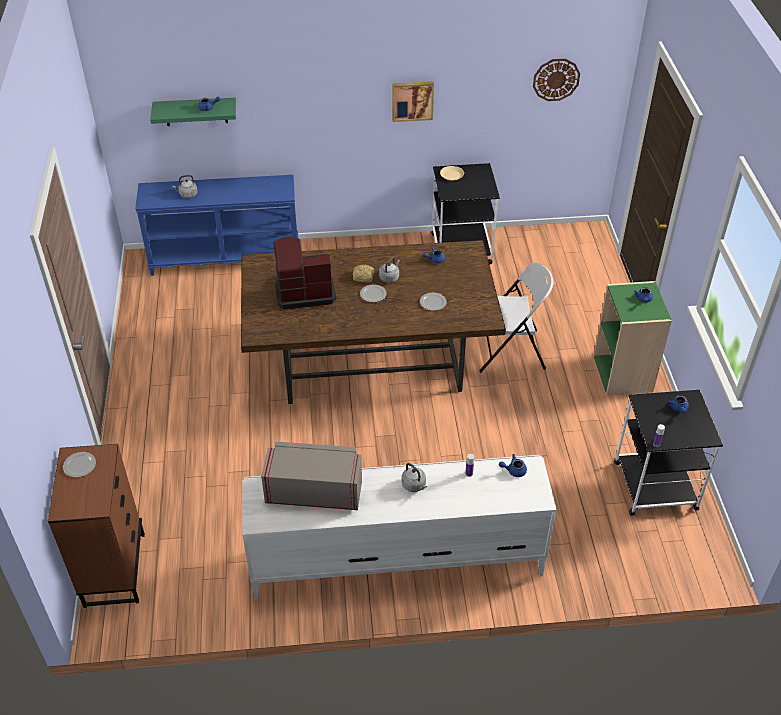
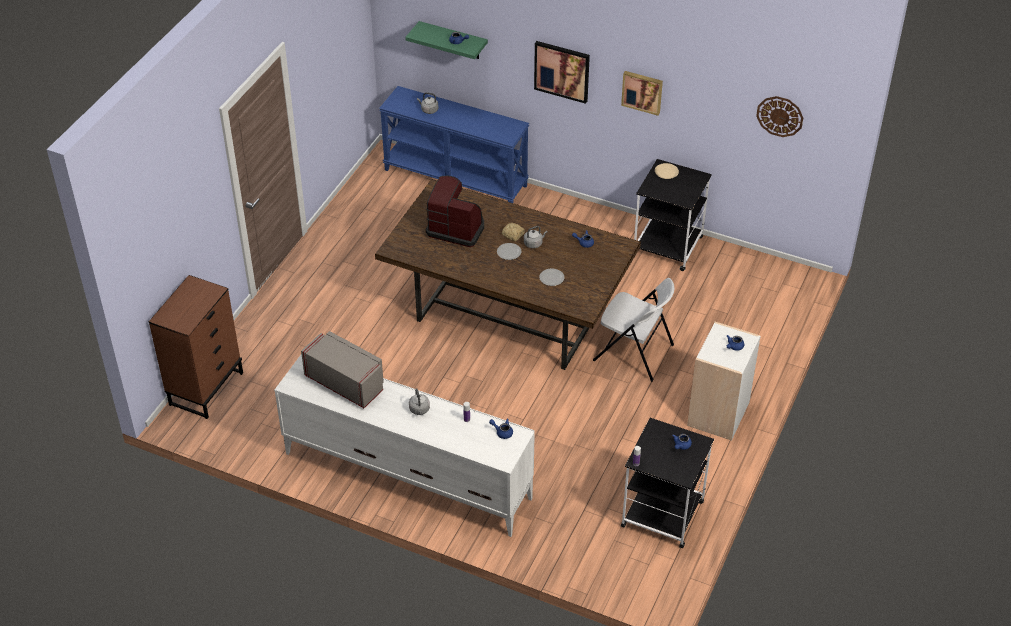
camera: 30 degrees right, 0 degrees up
(79, 465) = (192, 292): plate -> none
(323, 106) = (562, 71): none -> picture
(623, 374) = (719, 414): green bookcase -> white bookcase

